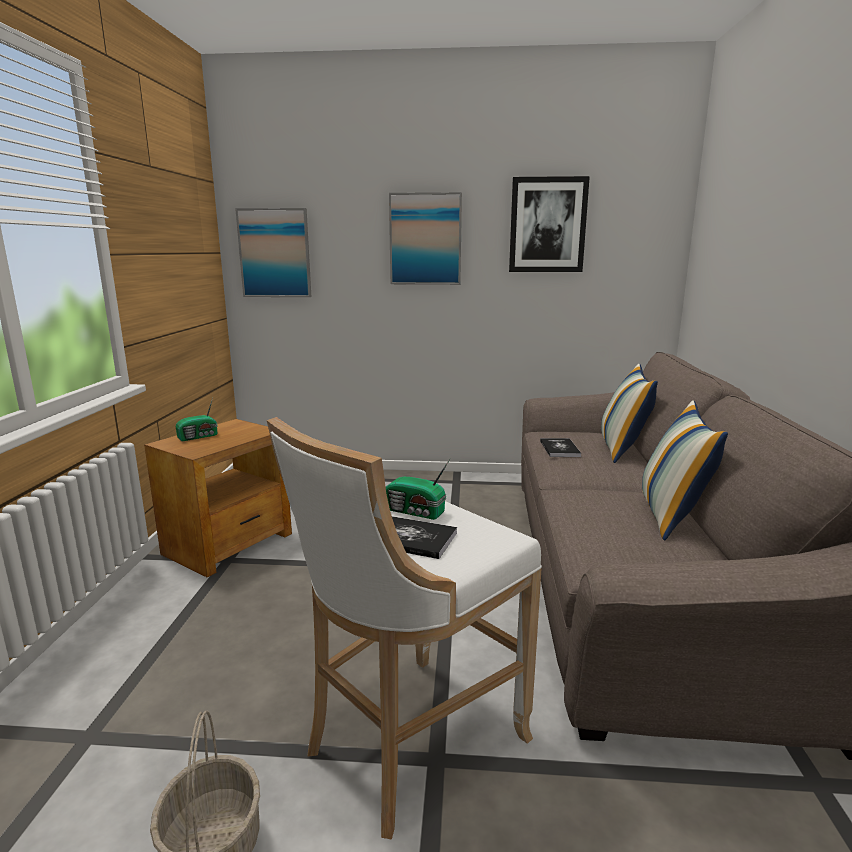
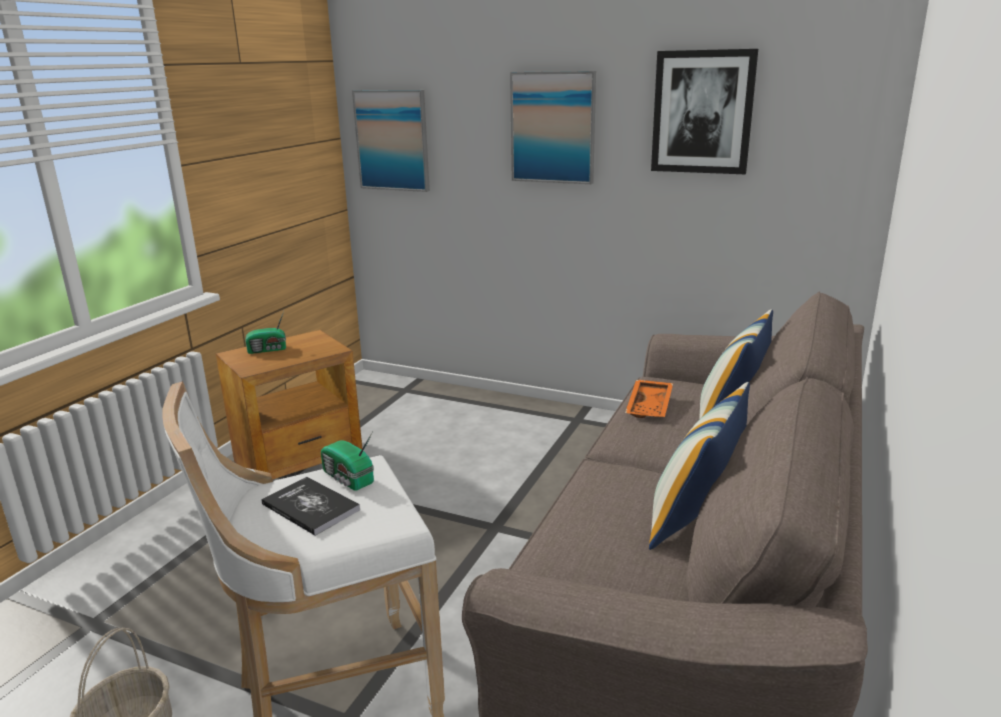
camera: 20 degrees right, 5 degrees up
(559, 449) = (650, 406): book -> orange tray

